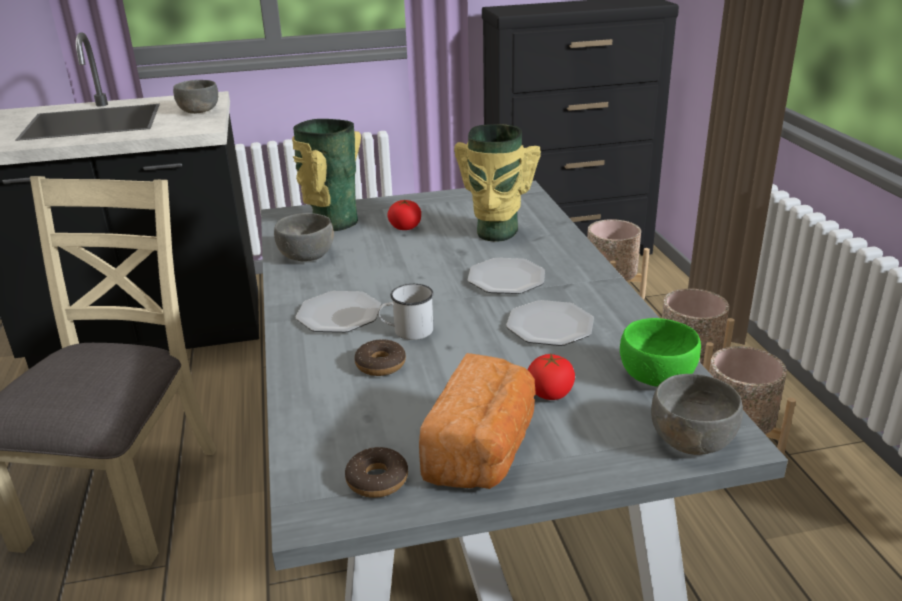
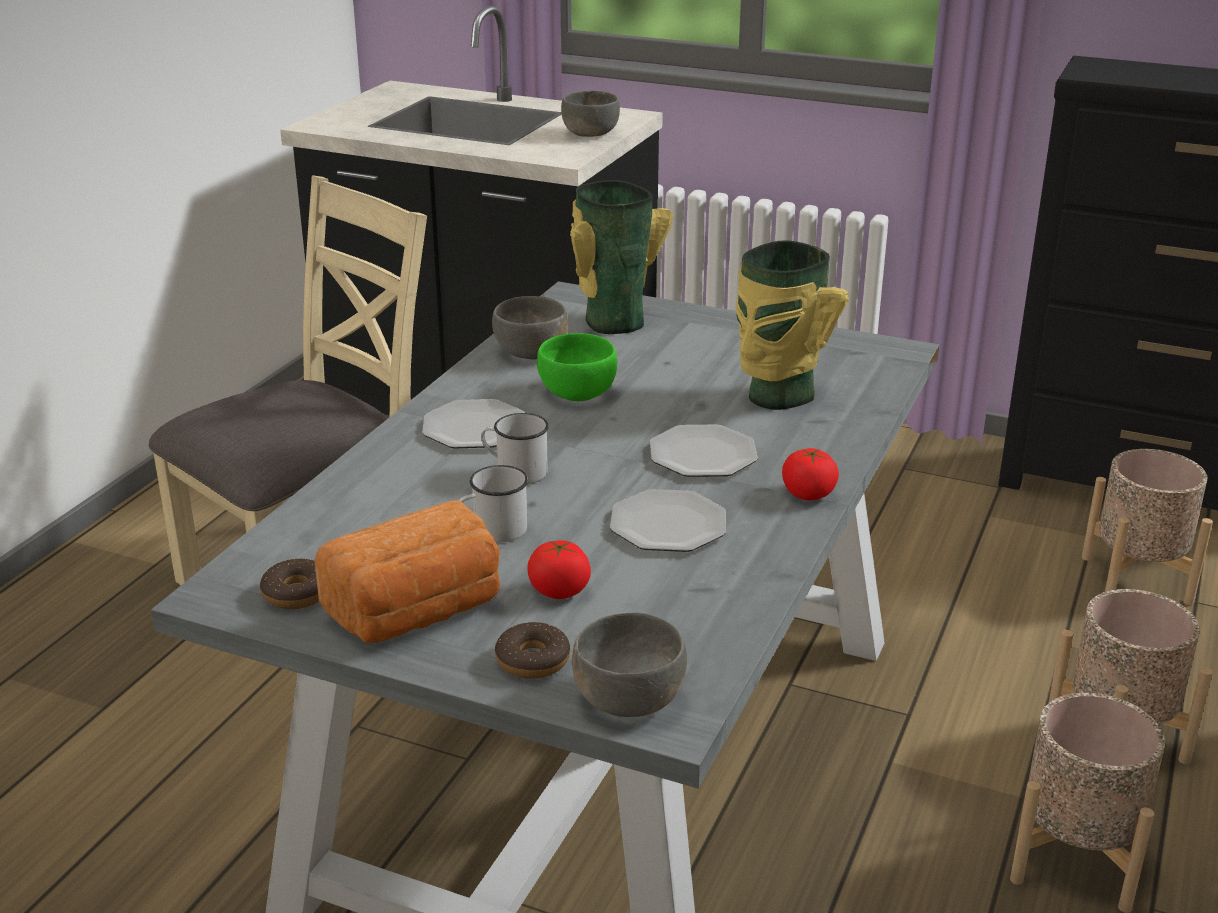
camera: 35 degrees right, 0 degrees up
(380, 364) = (443, 494): donut -> donut (533, 660)
(405, 227) = (681, 354): tomato -> tomato (808, 494)
(450, 375) = (492, 531): none -> white mug
(657, 376) = (700, 624): green bowl -> green bowl (578, 393)

